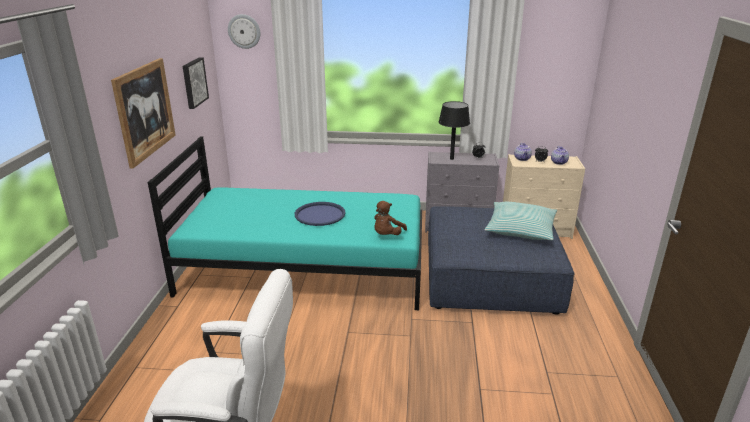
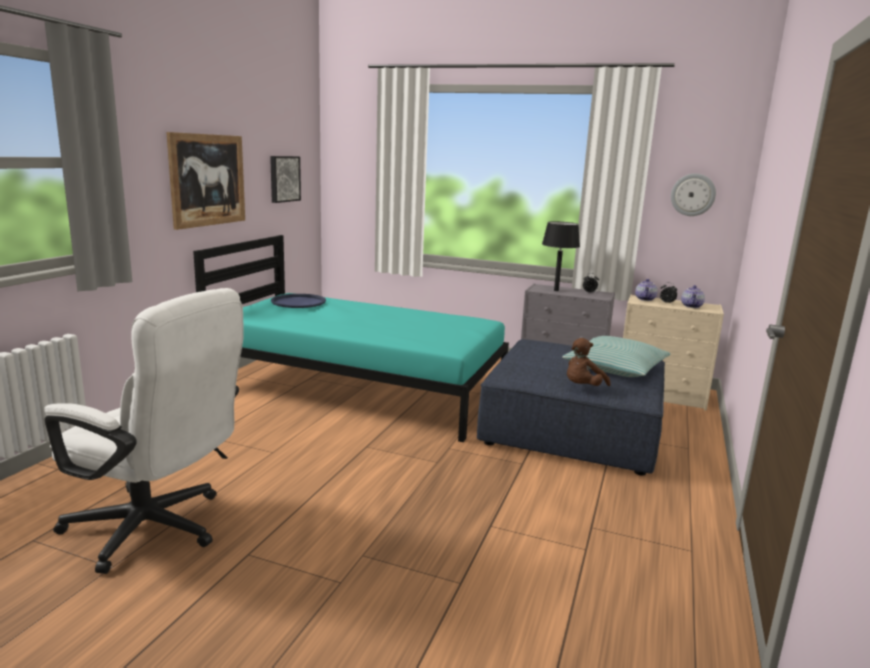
camera: 15 degrees right, 10 degrees down
(244, 31) = (351, 138): wall clock -> wall clock (693, 194)
(320, 214) = (376, 321): blue tray -> blue tray (298, 302)
(387, 235) = (438, 344): brown plush toy -> brown plush toy (582, 387)

